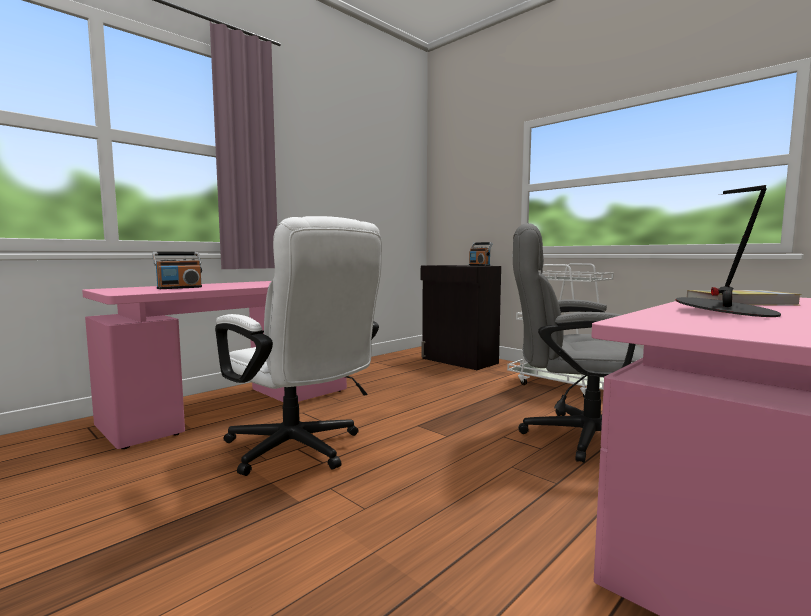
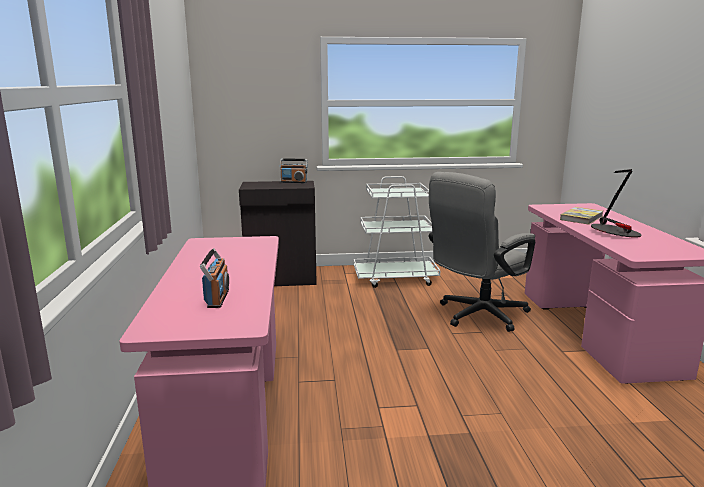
camera: 50 degrees left, 10 degrees up
(300, 451) = (385, 407): white office chair -> none

